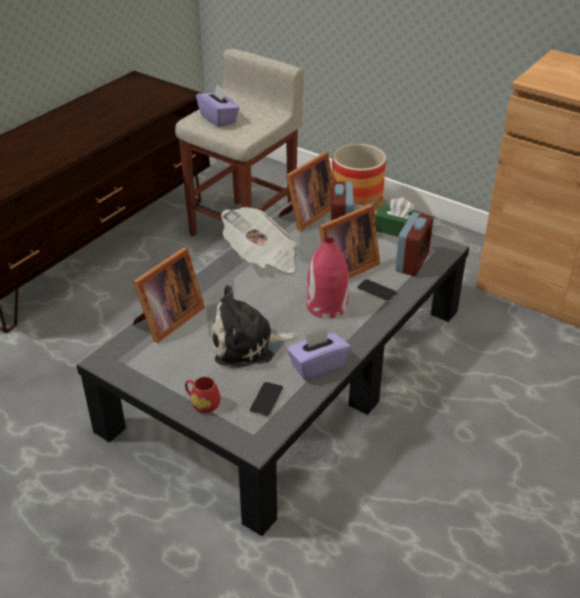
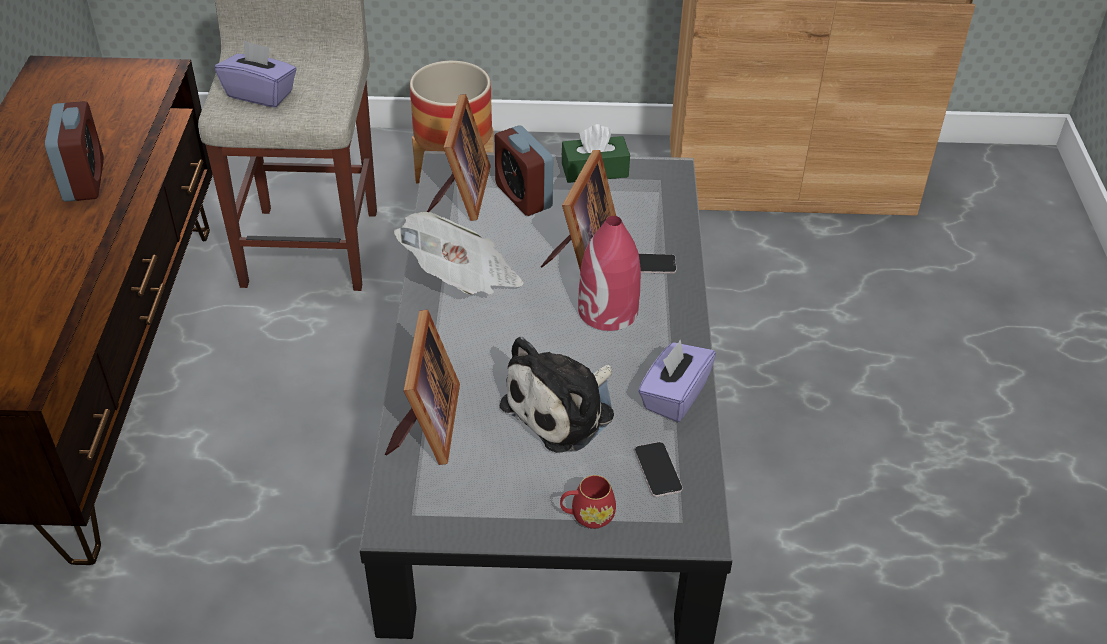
camera: 35 degrees left, 5 degrees up
(412, 262) = (652, 208): alarm clock -> alarm clock (84, 180)

